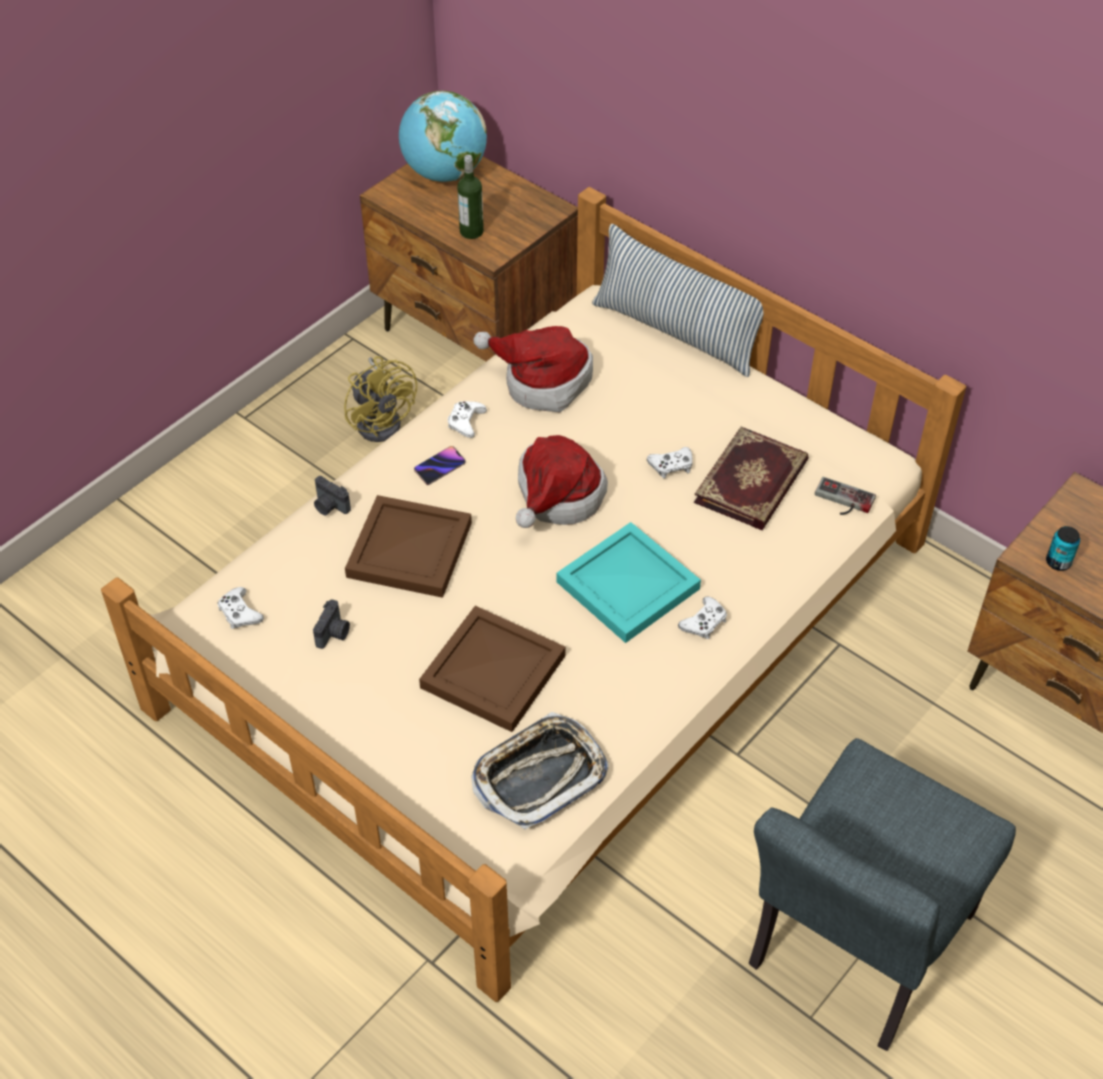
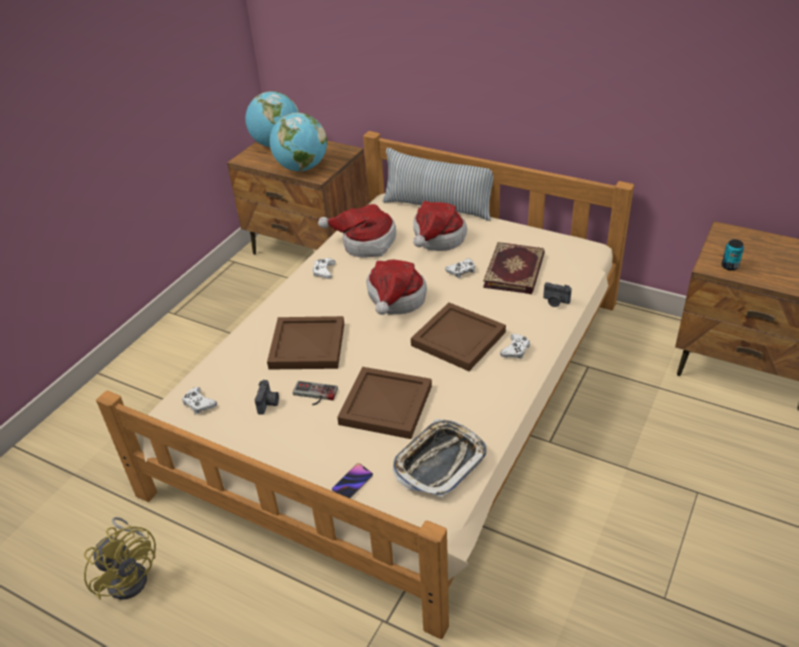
camera: 10 degrees left, 10 degrees down
(329, 506) = (246, 331): camera -> camera (555, 301)
(382, 420) = (263, 299): yellow fan -> yellow fan (131, 574)
(440, 467) = (314, 297): phone -> phone (352, 483)
(471, 231) = (301, 168): bottle -> globe
(627, 587) = (458, 340): turquoise tray -> brown tray
(653, 397) = (437, 239): none -> hat
(842, 501) = (574, 270): game controller -> game controller (314, 395)
(850, 952) = (673, 548): grey chair -> none

